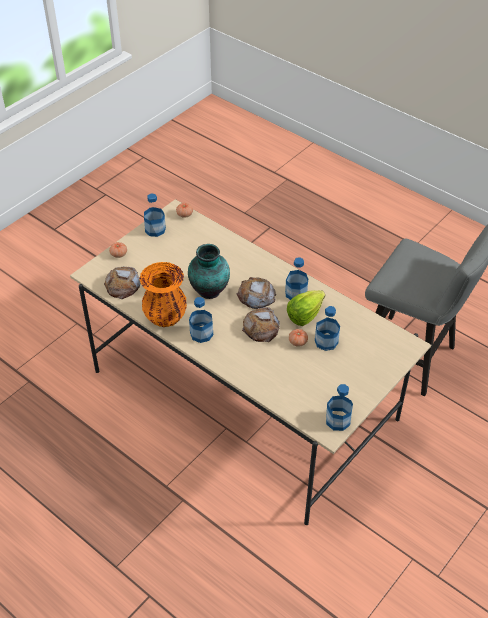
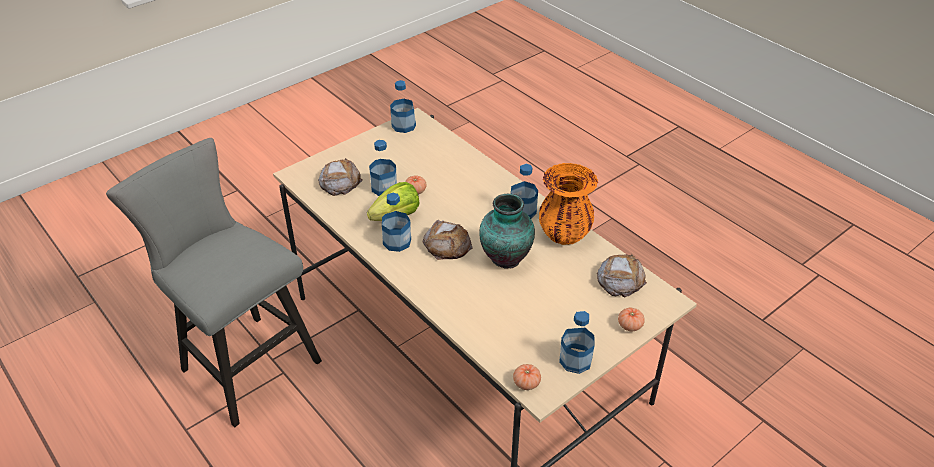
camera: 170 degrees left, 5 degrees down
(261, 328) = (451, 209): bread -> bread (340, 181)

